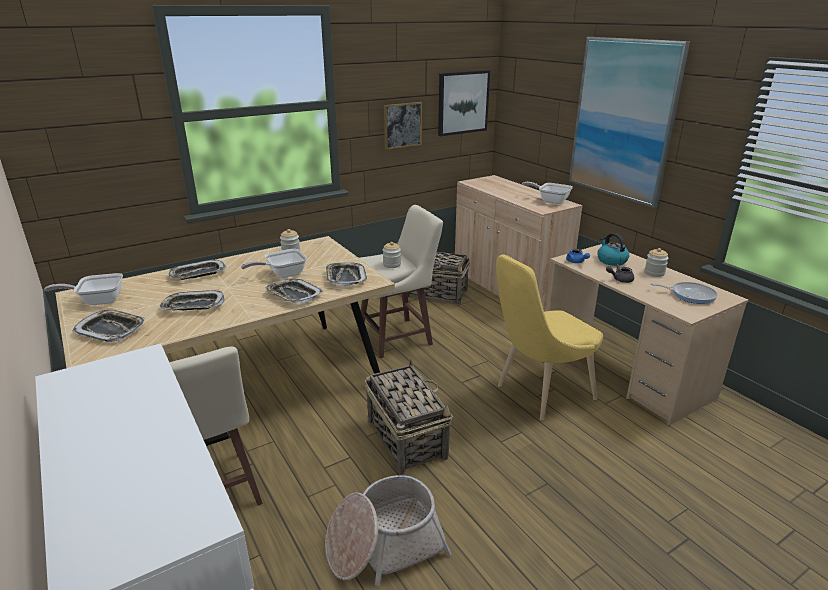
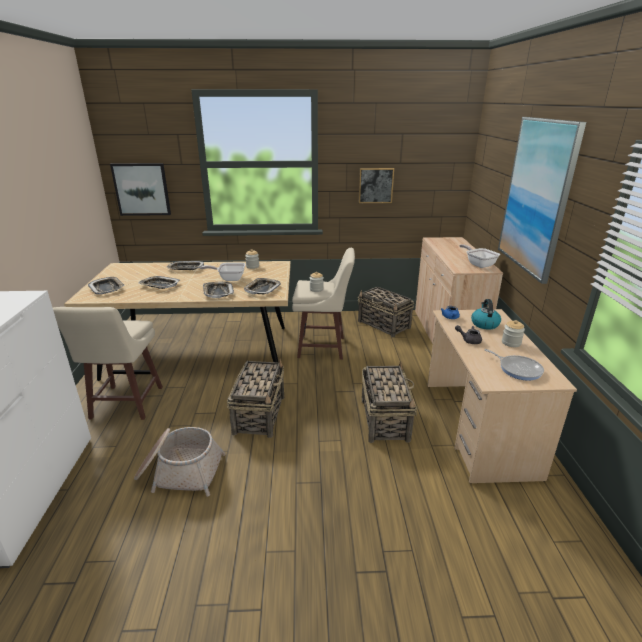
camera: 30 degrees right, 0 degrees up
(98, 300) = (122, 272): frying pan -> none
(462, 102) = (436, 171): picture -> picture (142, 189)
(539, 394) = (384, 419): yellow chair -> basket

